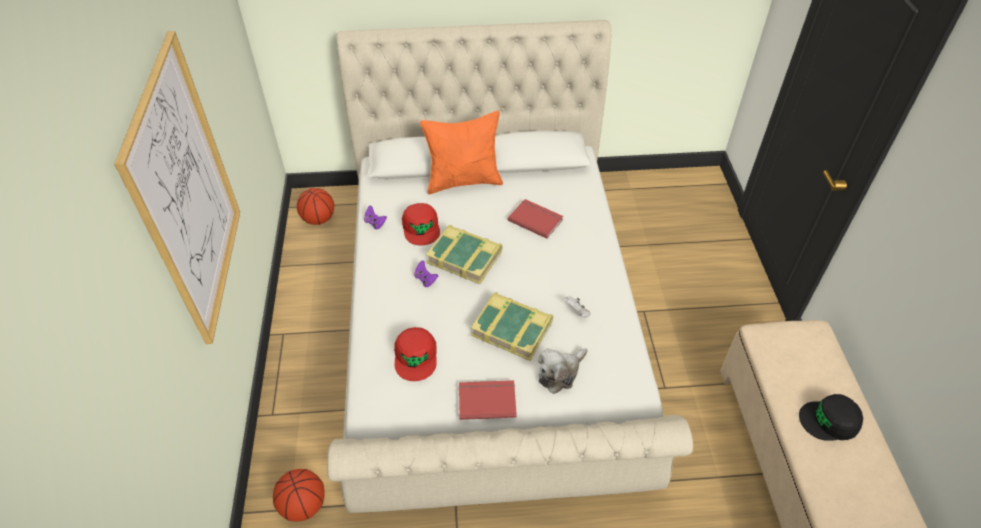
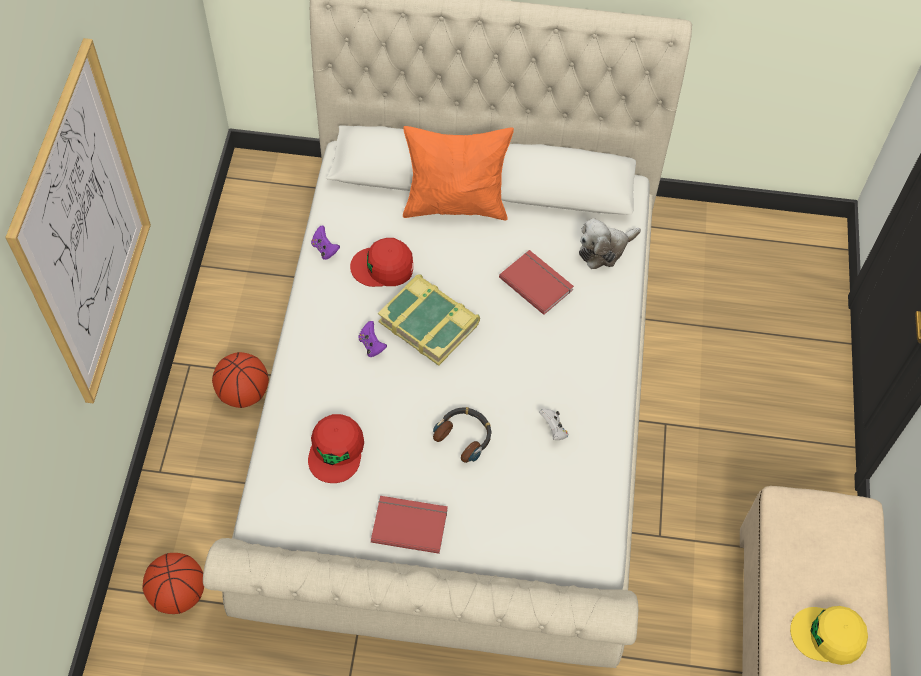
camera: 10 degrees right, 10 degrees up
(318, 219) = (262, 203): basketball -> basketball (243, 393)
(421, 227) = (383, 267): red cap -> red cap turned 90 degrees clockwise
(512, 329) = (464, 436): book -> headphones
(560, 373) = (508, 507): plush toy -> plush toy (604, 249)
(829, 421) = (828, 636): black cap -> yellow cap

